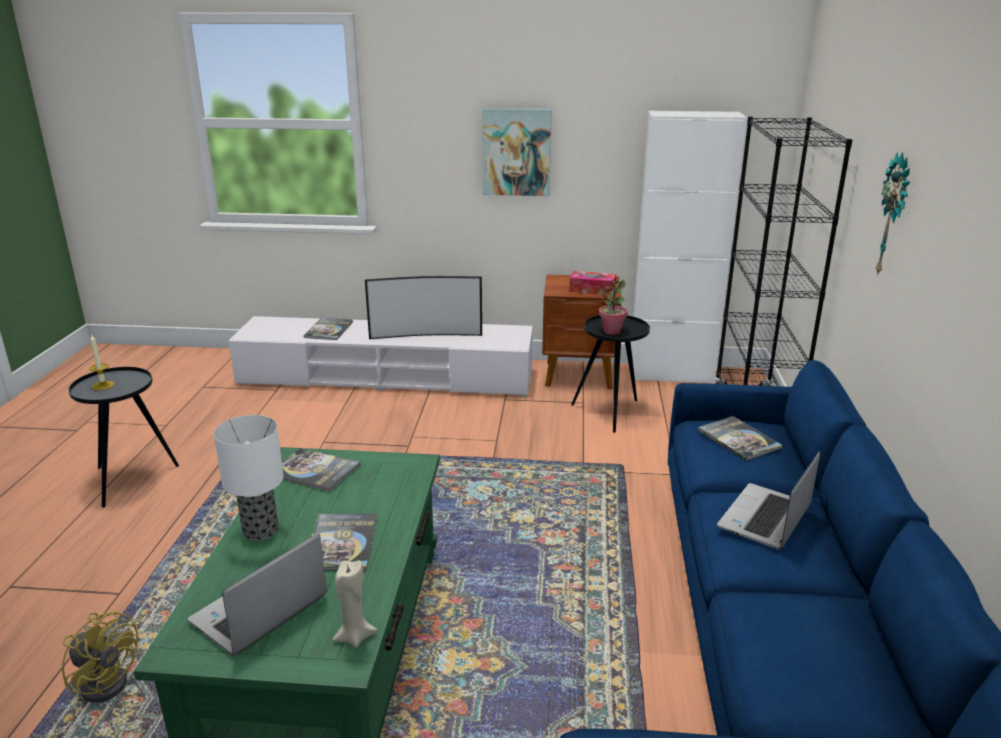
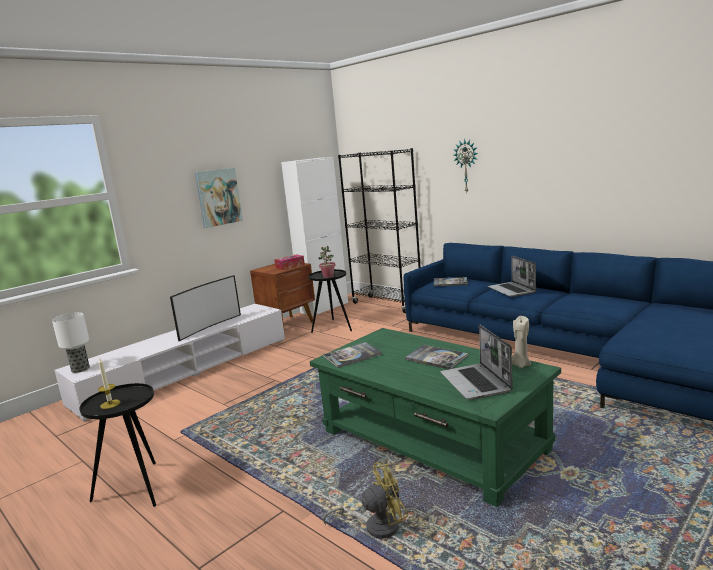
camera: 50 degrees left, 10 degrees down
(260, 531) = (397, 375): table lamp -> table lamp (80, 369)
(329, 330) = (138, 349): book -> none

